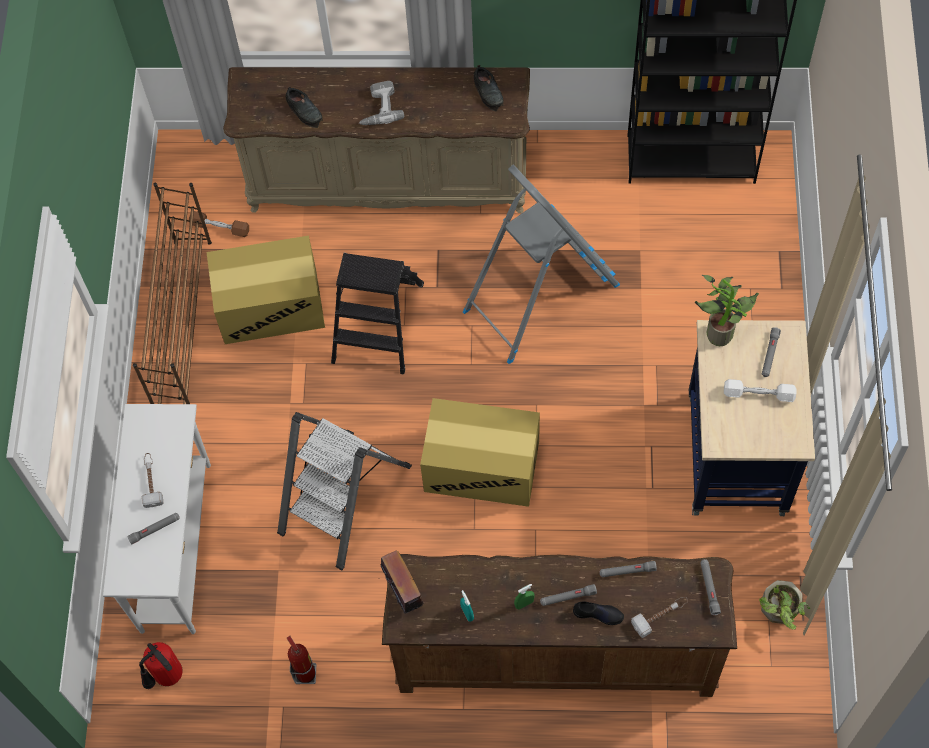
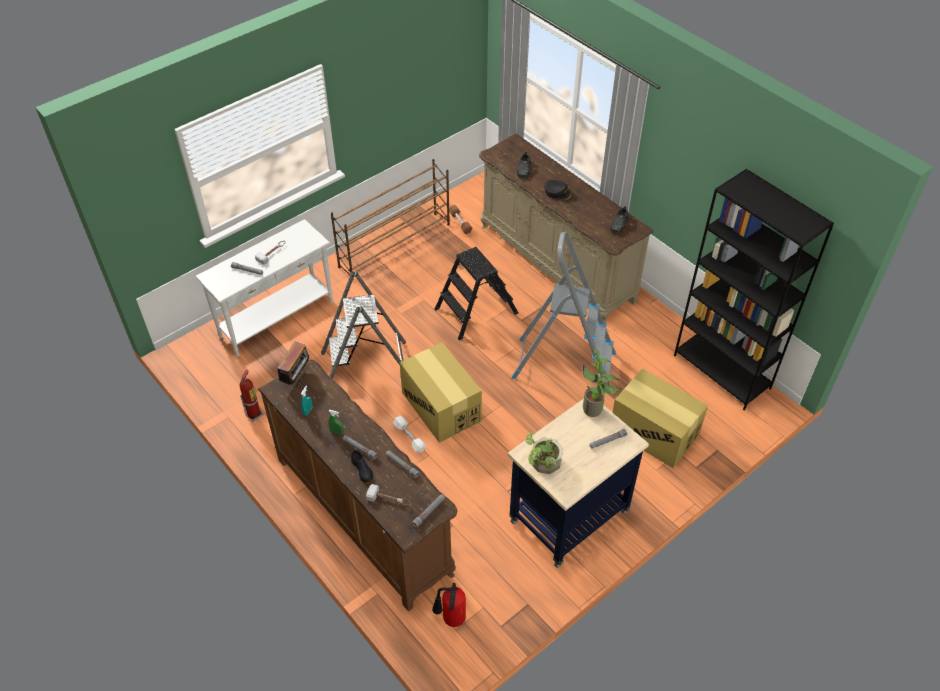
camera: 45 degrees right, 15 degrees down
(166, 678) = (204, 362): fire extinguisher -> fire extinguisher (450, 619)
(270, 306) = (439, 267): cardboard box -> cardboard box (653, 432)
(378, 108) = (558, 192): power drill -> black cap
(758, 394) = (576, 452): white dumbbell -> white dumbbell (409, 437)
(780, 611) = (495, 609): potted plant -> potted plant (542, 463)

